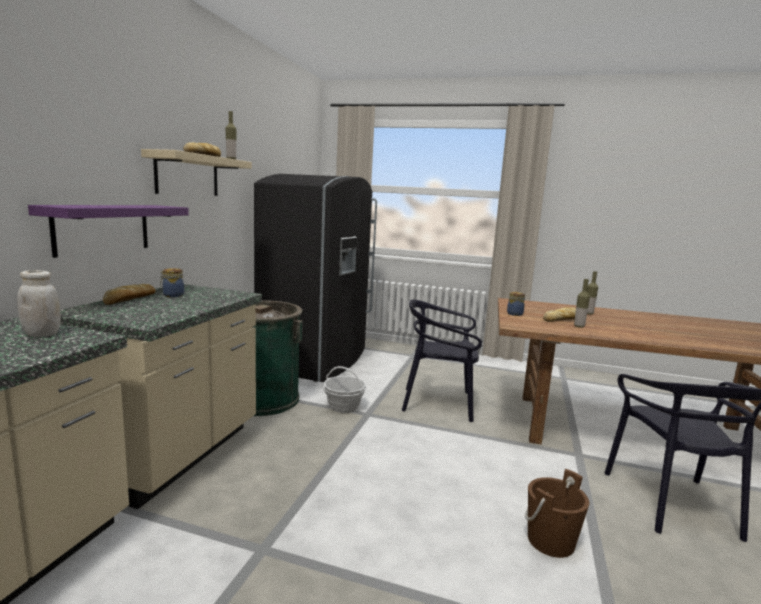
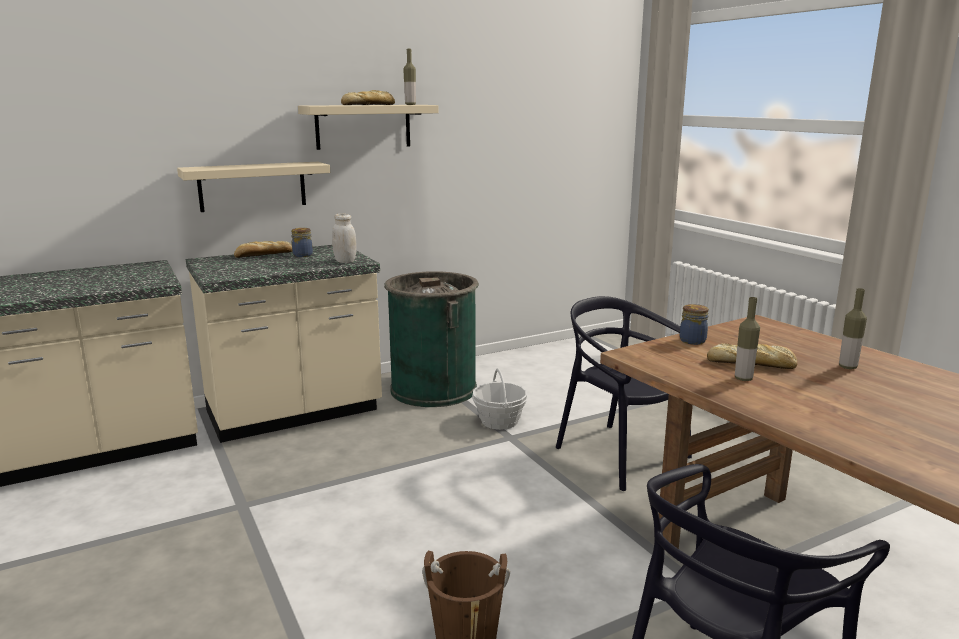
camera: 45 degrees right, 5 degrees up
(42, 334) = (143, 275): white jar -> white jar (345, 261)
(103, 228) = (252, 186): purple shelf -> beige shelf
(316, 361) = (557, 364): black fridge -> none

